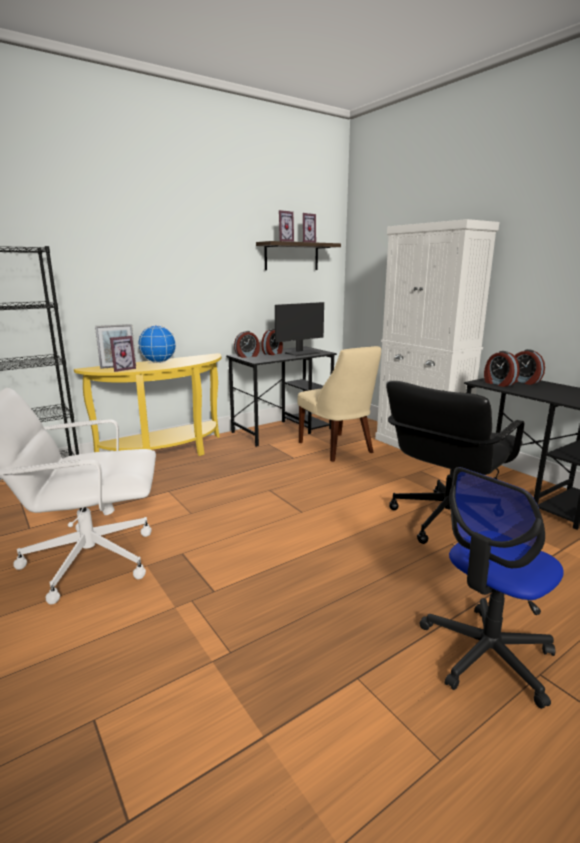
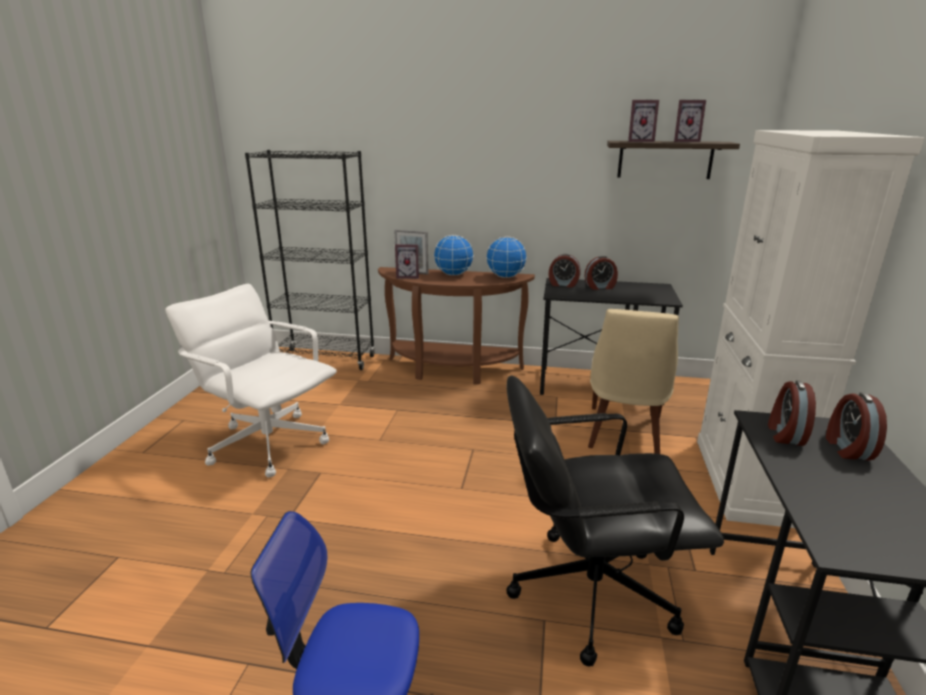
camera: 45 degrees right, 5 degrees up
(166, 453) = (452, 370): yellow console table -> brown console table
(202, 357) = (506, 277): none -> globe
(302, 353) = (636, 295): monitor -> none

